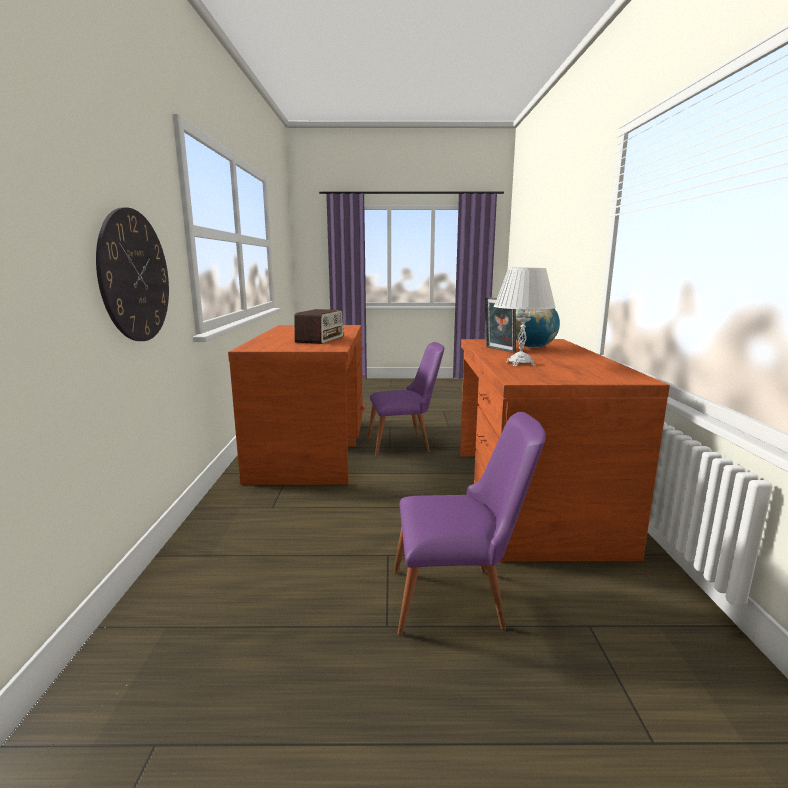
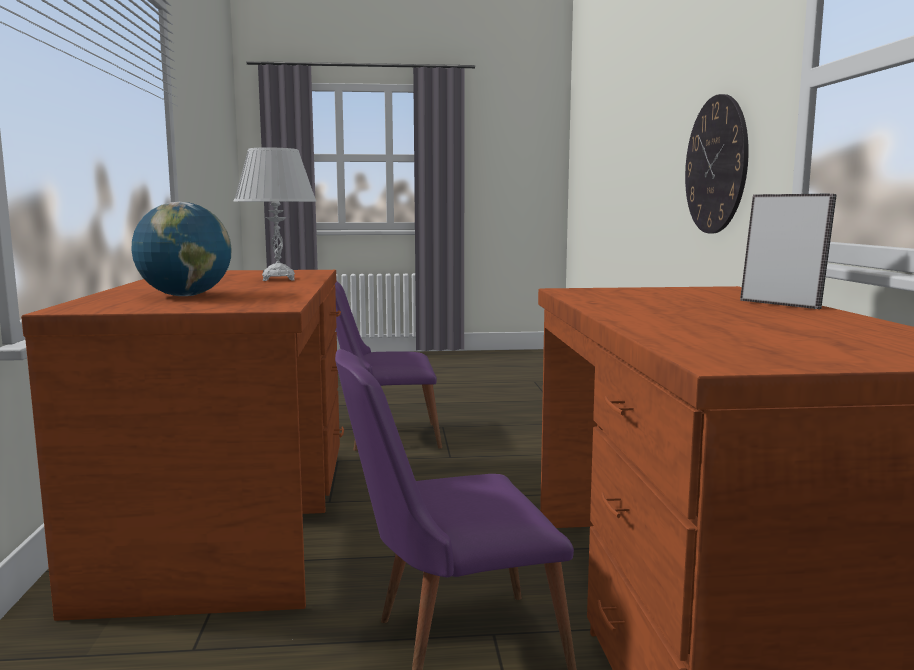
camera: 175 degrees right, 5 degrees down
(320, 339) = (652, 305): radio -> none
(498, 350) = (266, 292): picture frame -> picture frame (781, 304)

